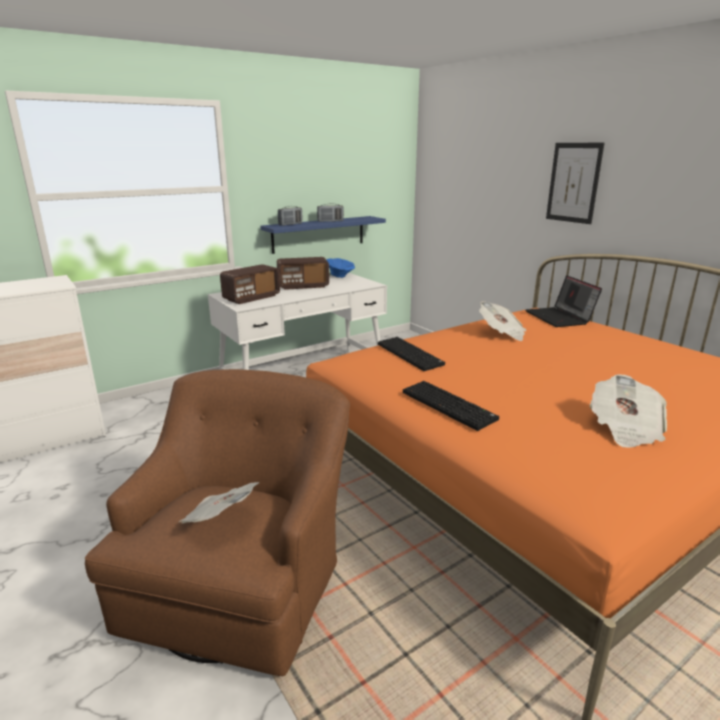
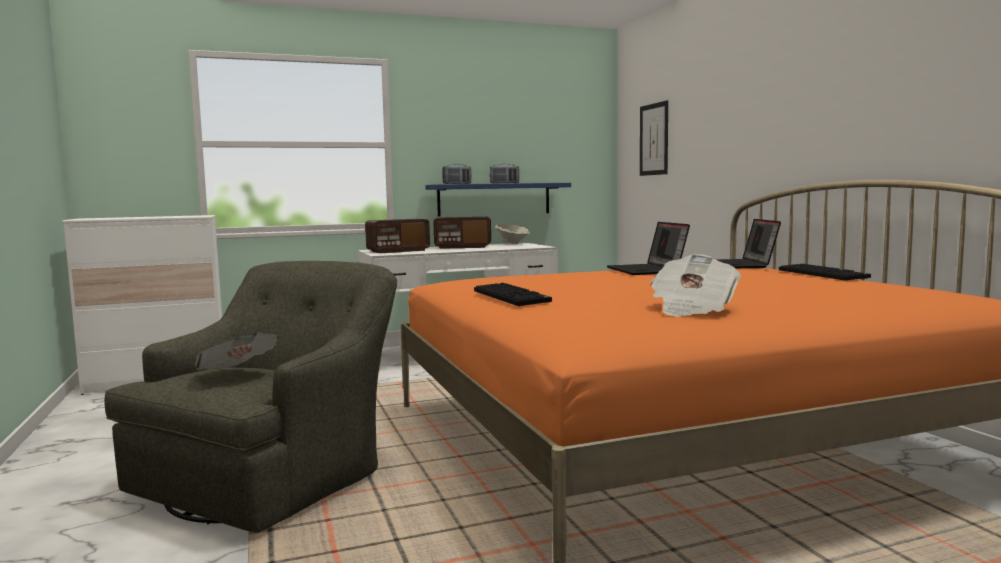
camera: 15 degrees right, 15 degrees down
(242, 580) = (273, 477): brown armchair -> green armchair
(339, 276) = (512, 243): blue bowl -> beige bowl
(411, 354) = (519, 277): keyboard -> keyboard (824, 274)
(502, 333) = (647, 271): newspaper -> laptop
(573, 183) = (760, 114): picture -> picture (654, 139)

